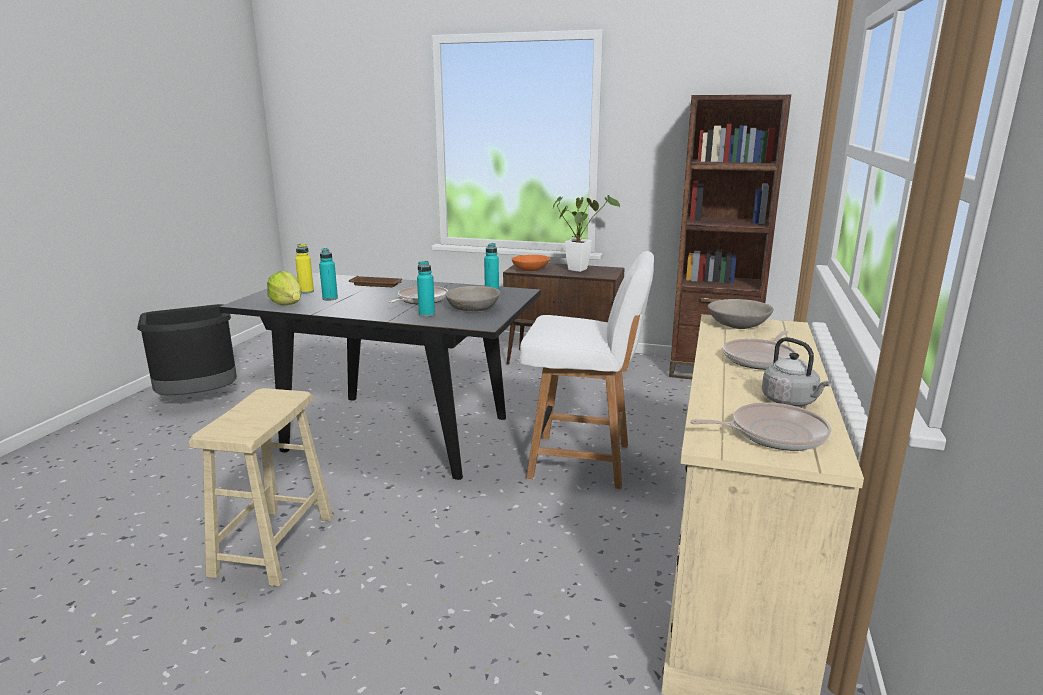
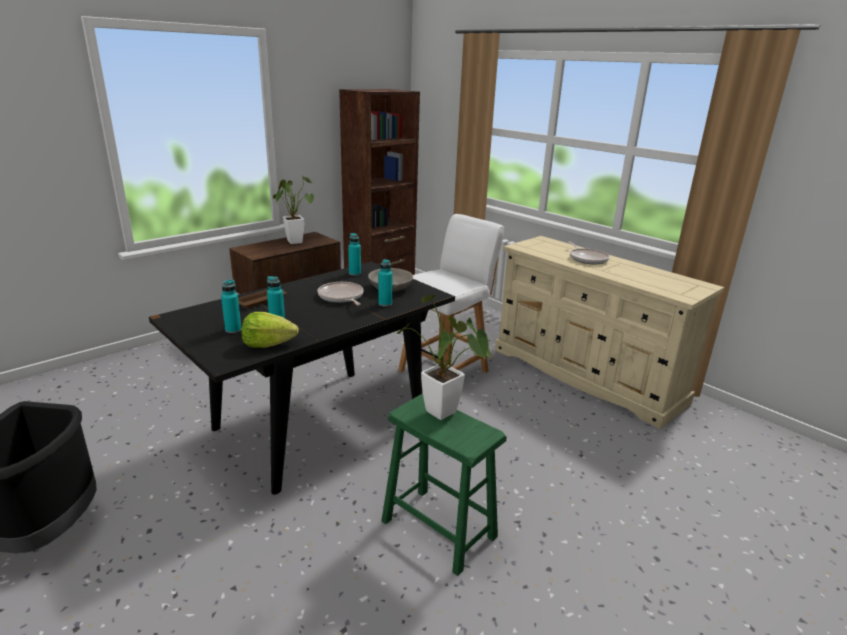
camera: 60 degrees left, 5 degrees up
(269, 409) = (445, 415): none -> potted plant
(273, 545) = (438, 529): beige stool -> green stool
(306, 292) = (233, 330): yellow bottle -> turquoise bottle
(530, 269) = (264, 251): orange bowl -> none
(738, 324) = (531, 246): grey bowl -> none
(773, 434) = (678, 285): frying pan -> none
(791, 402) = (645, 271): grey kettle -> none

